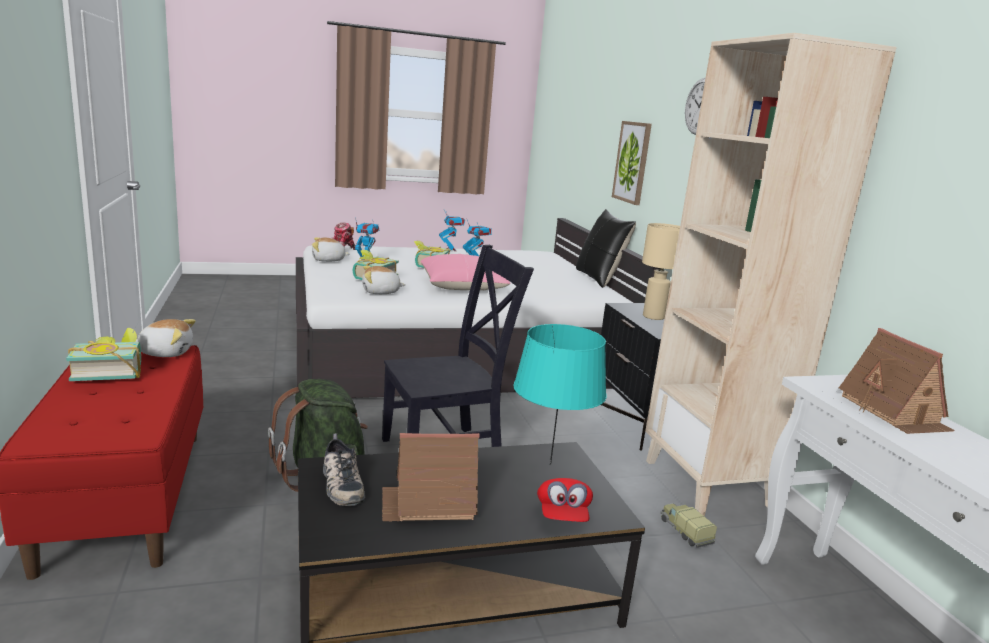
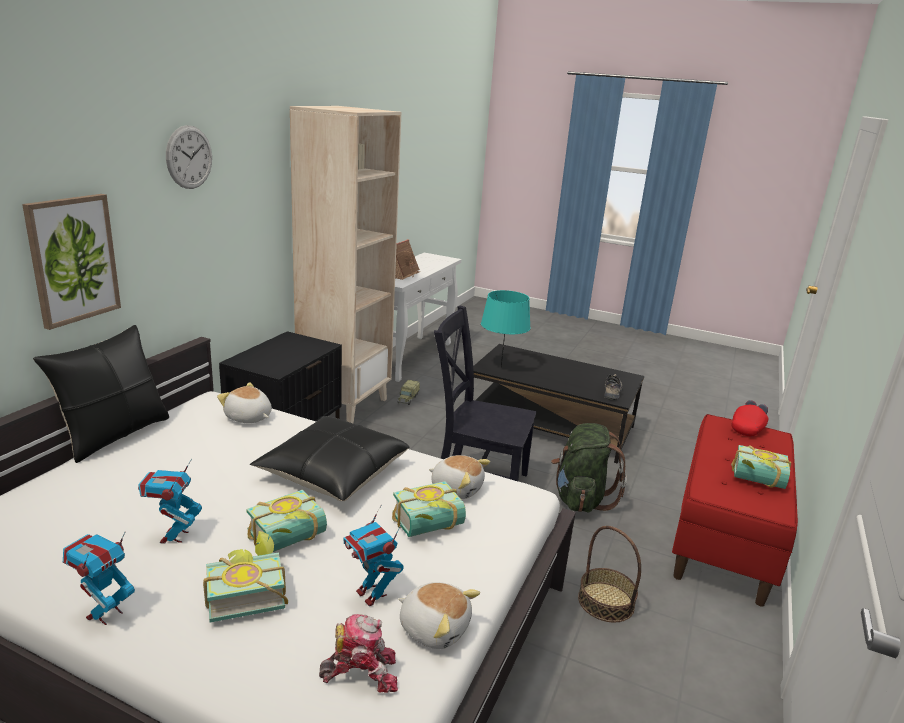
camera: 140 degrees left, 5 degrees up
(166, 352) = (715, 492): plush toy -> plush toy (248, 417)
(257, 406) = (606, 602): none -> basket
(414, 255) = (246, 593): none -> book
(429, 503) = (578, 373): toy house -> none
(462, 285) = (333, 472): pink pillow -> black pillow
(562, 515) = (526, 354): red cap -> red cap (748, 428)
(653, 317) = (285, 356): beige table lamp -> none

